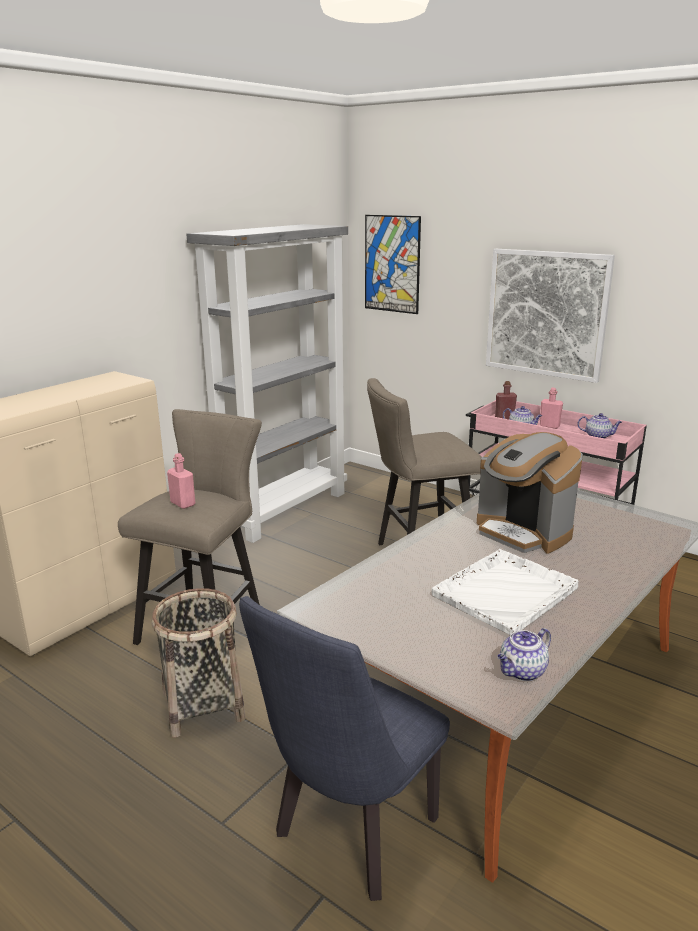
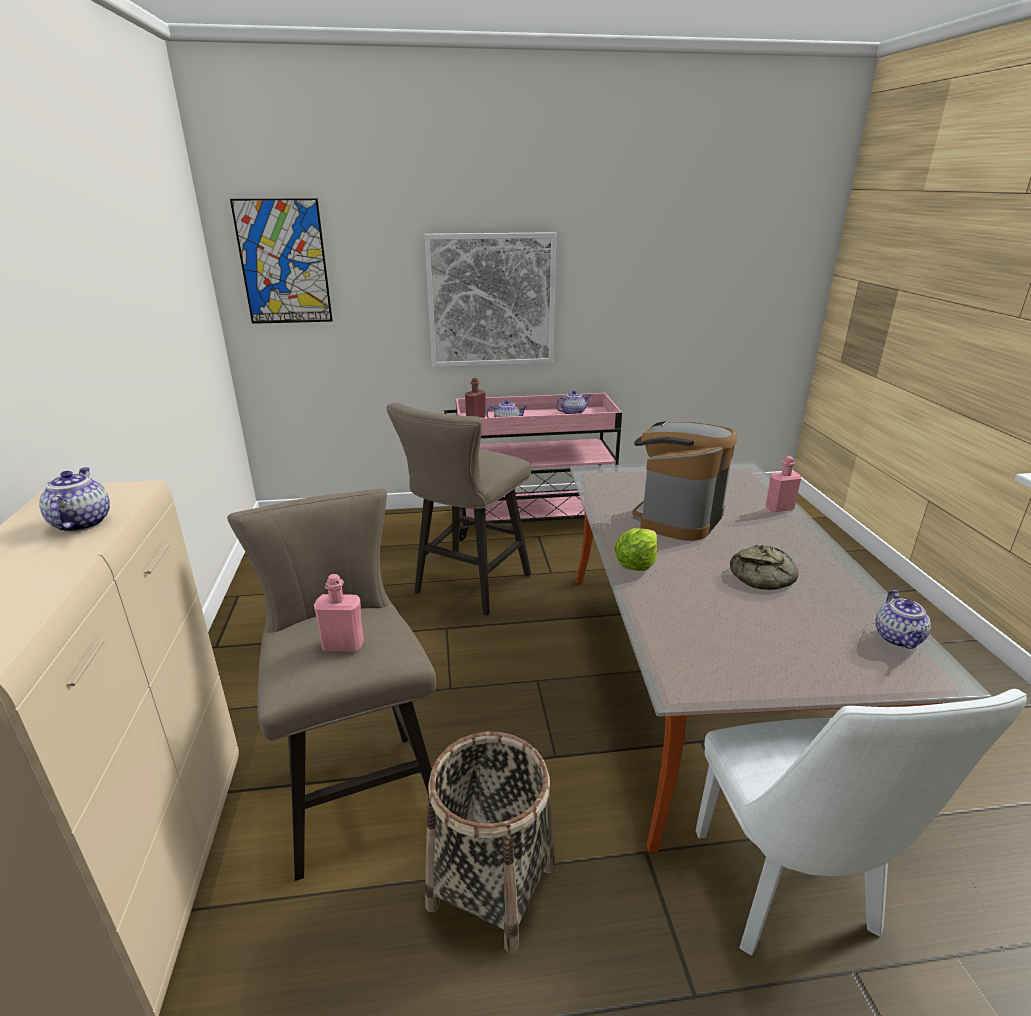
camera: 45 degrees left, 5 degrees up
(94, 387) = (81, 523): none -> teapot
(284, 510) = (259, 602): grey bookcase -> none
(349, 836) = (790, 895): blue chair -> white chair
(424, 544) = (636, 565): none -> lettuce
(506, 592) = (764, 576): white tray -> bread
(523, 532) = (677, 517): coffee machine -> coffee machine turned 120 degrees clockwise
(549, 426) = (523, 415): pink bottle -> pink bottle (779, 508)

